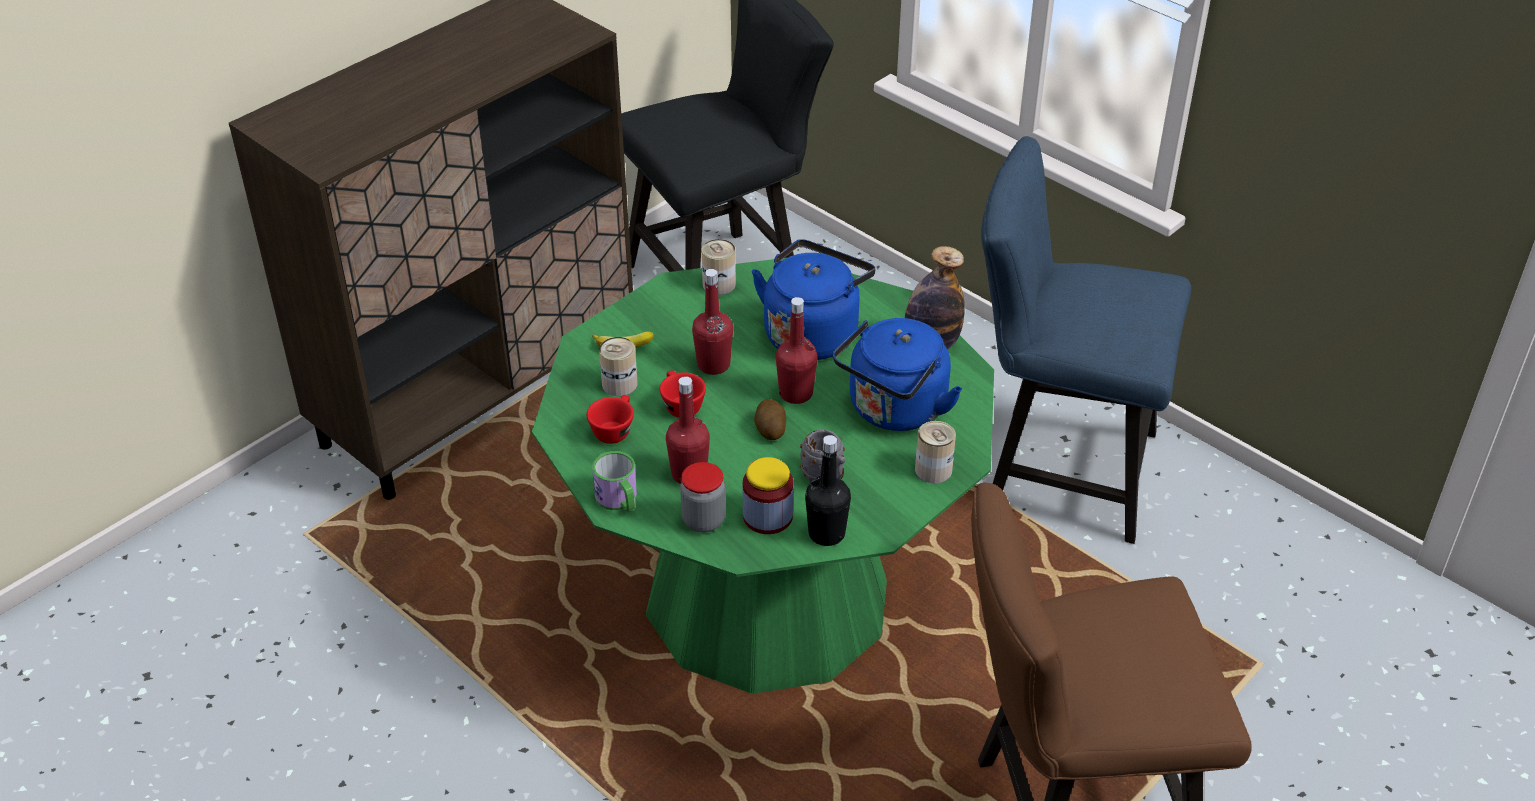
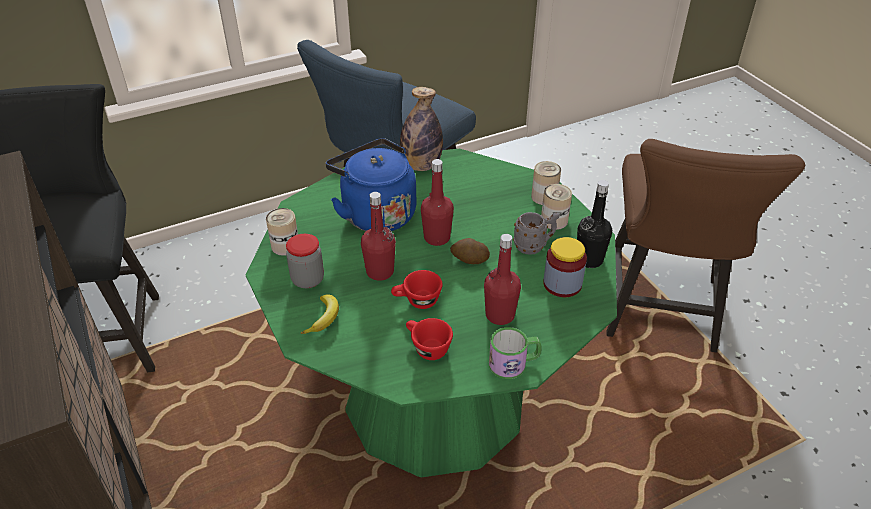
camera: 70 degrees left, 0 degrees up
(619, 384) = (371, 331): can -> can (554, 220)
(703, 521) = (555, 319): jar -> jar (307, 279)
(894, 411) = (479, 198): blue kettle -> none

